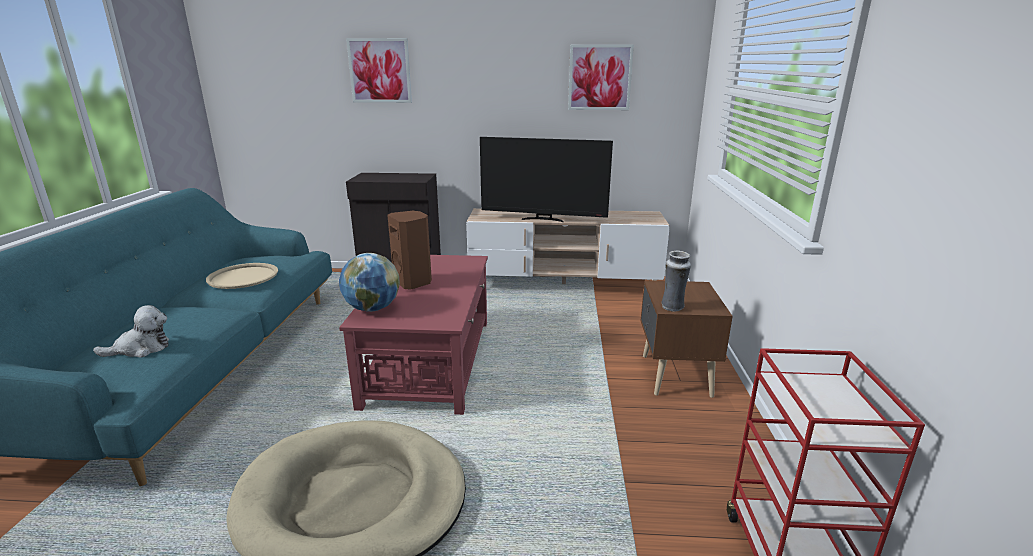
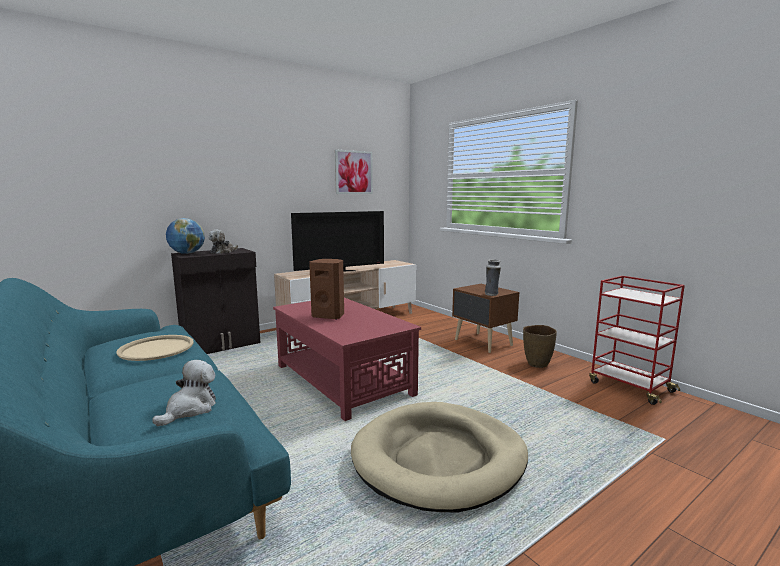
camera: 40 degrees left, 10 degrees down
(372, 309) = (339, 332): globe -> globe (187, 253)
(380, 70) = (188, 162): picture -> none
(401, 178) = (223, 252): none -> plush toy
(694, 444) = (537, 364): none -> brown vase

